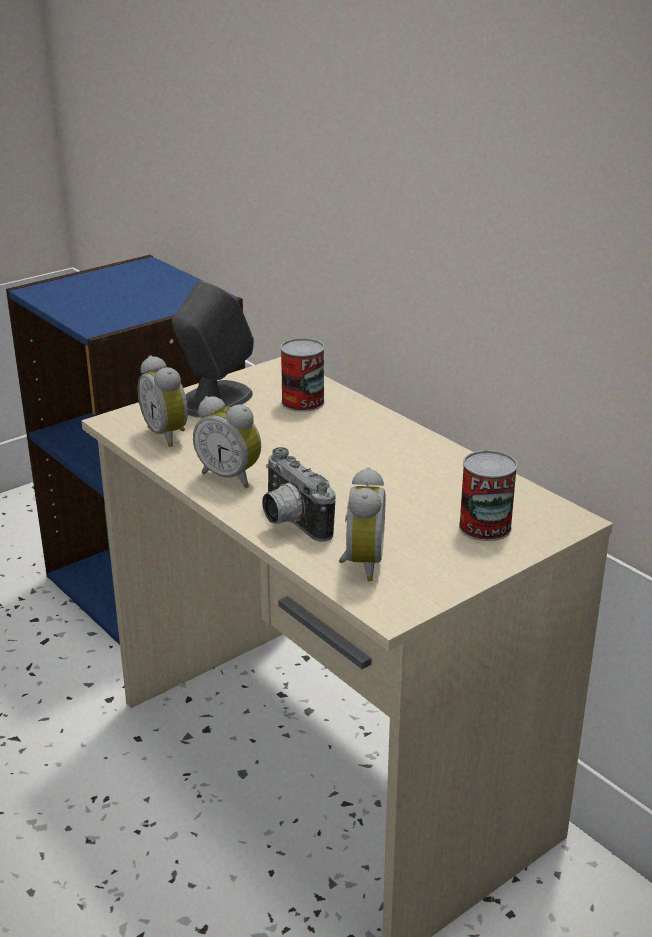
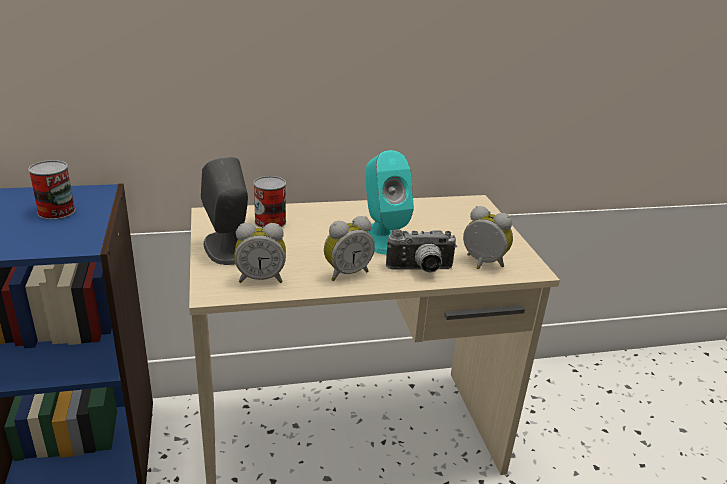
camera: 65 degrees left, 0 degrees up
(347, 477) = (382, 238): none -> turquoise speaker
(485, 527) = (468, 221): can -> can (56, 211)

